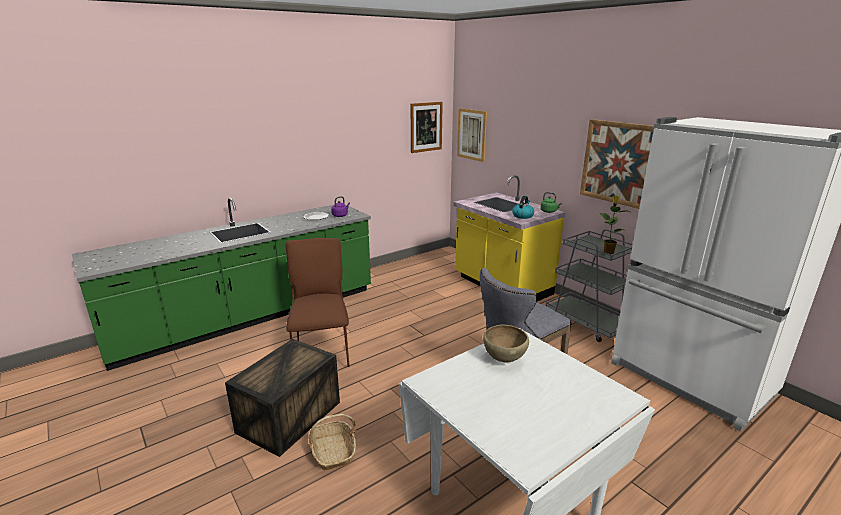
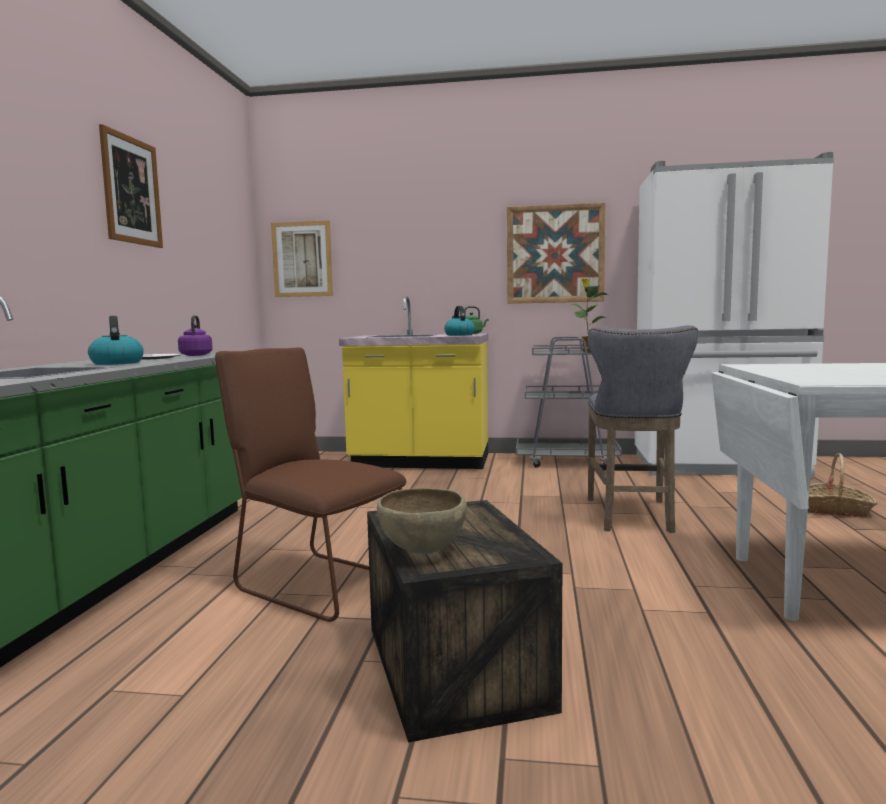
camera: 45 degrees left, 15 degrees down
(287, 224) = (116, 363): none -> kettle
(333, 451) = (612, 658): basket -> basket (833, 510)
(426, 127) = (234, 244): picture -> picture (131, 190)
(504, 359) = (792, 369): brown bowl -> brown bowl (422, 552)

